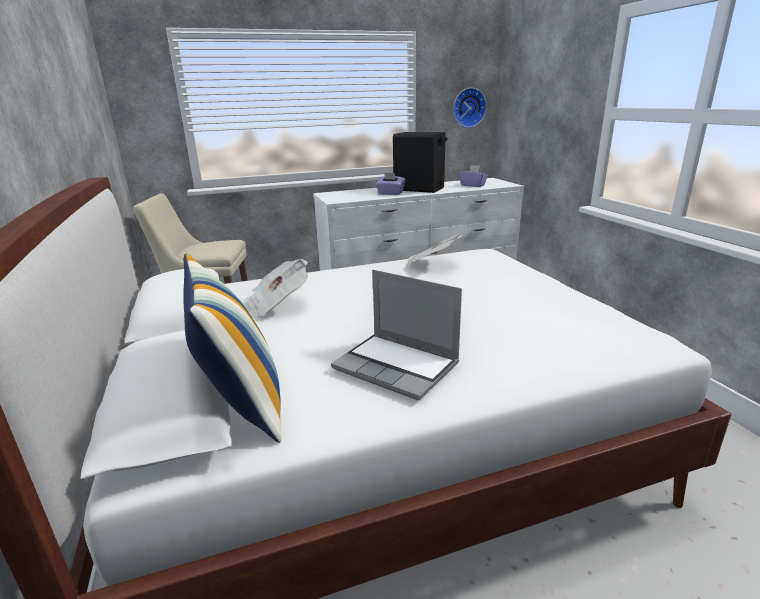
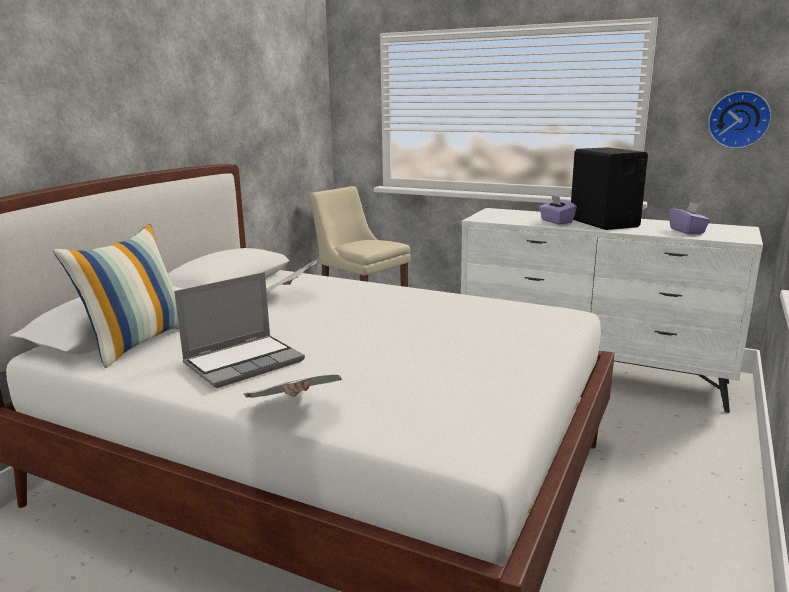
camera: 45 degrees right, 5 degrees down
(398, 366) = (244, 362): laptop -> laptop turned 120 degrees counterclockwise
(431, 264) = (477, 306): newspaper -> newspaper (294, 412)

